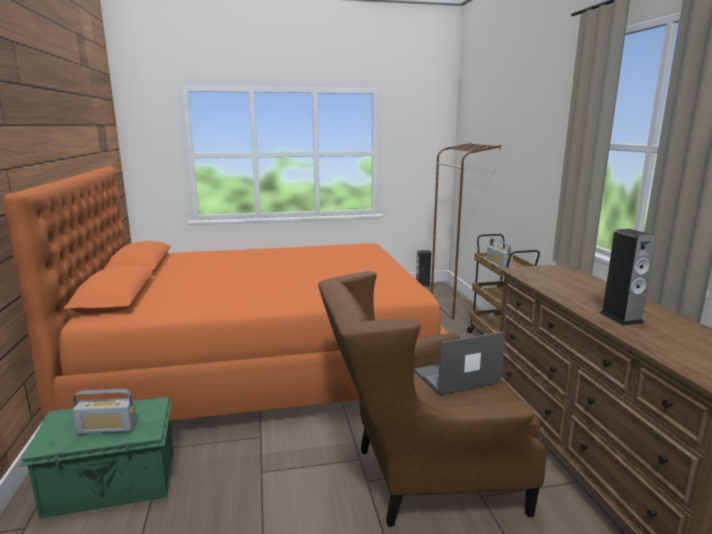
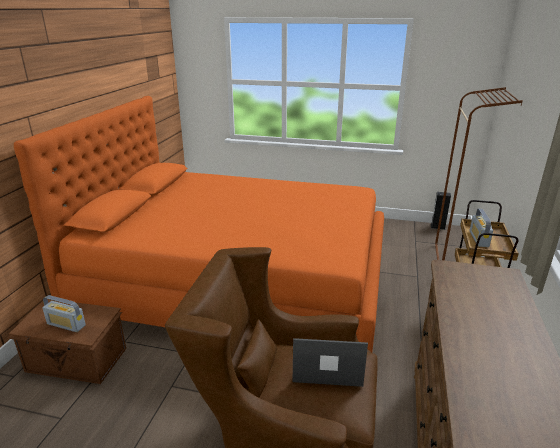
camera: 25 degrees right, 10 degrees up
(112, 484) = (76, 361): green storage box -> brown storage box
(621, 318) = (486, 372): speaker -> none

